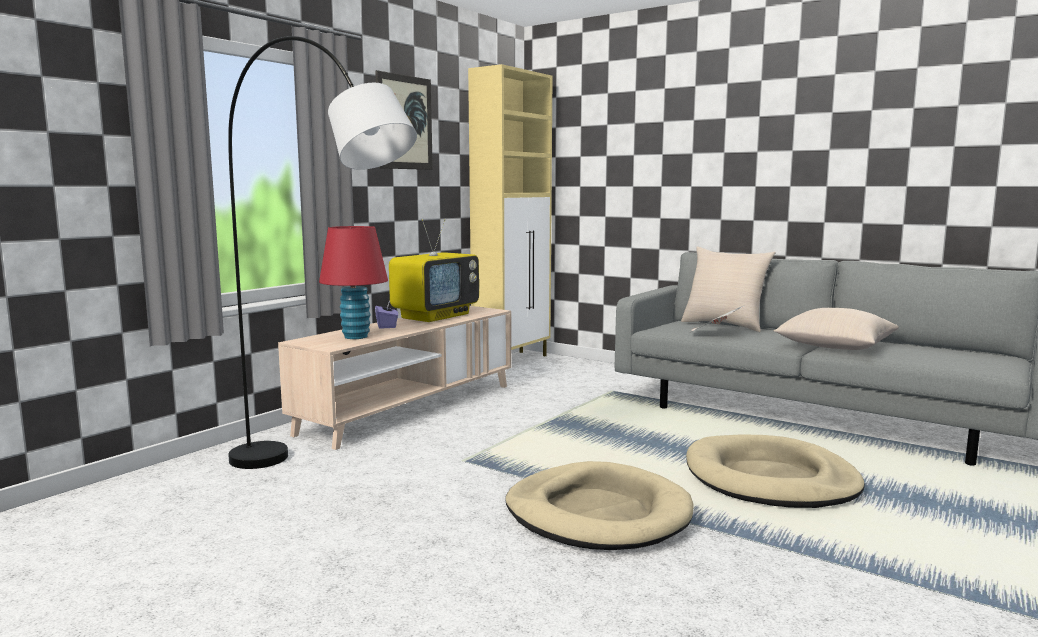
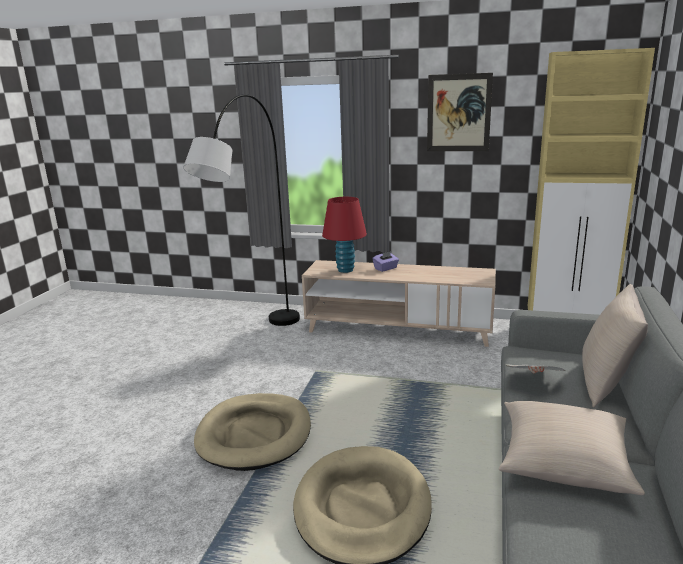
camera: 70 degrees right, 10 degrees up
(435, 316) = (437, 271): television -> none

